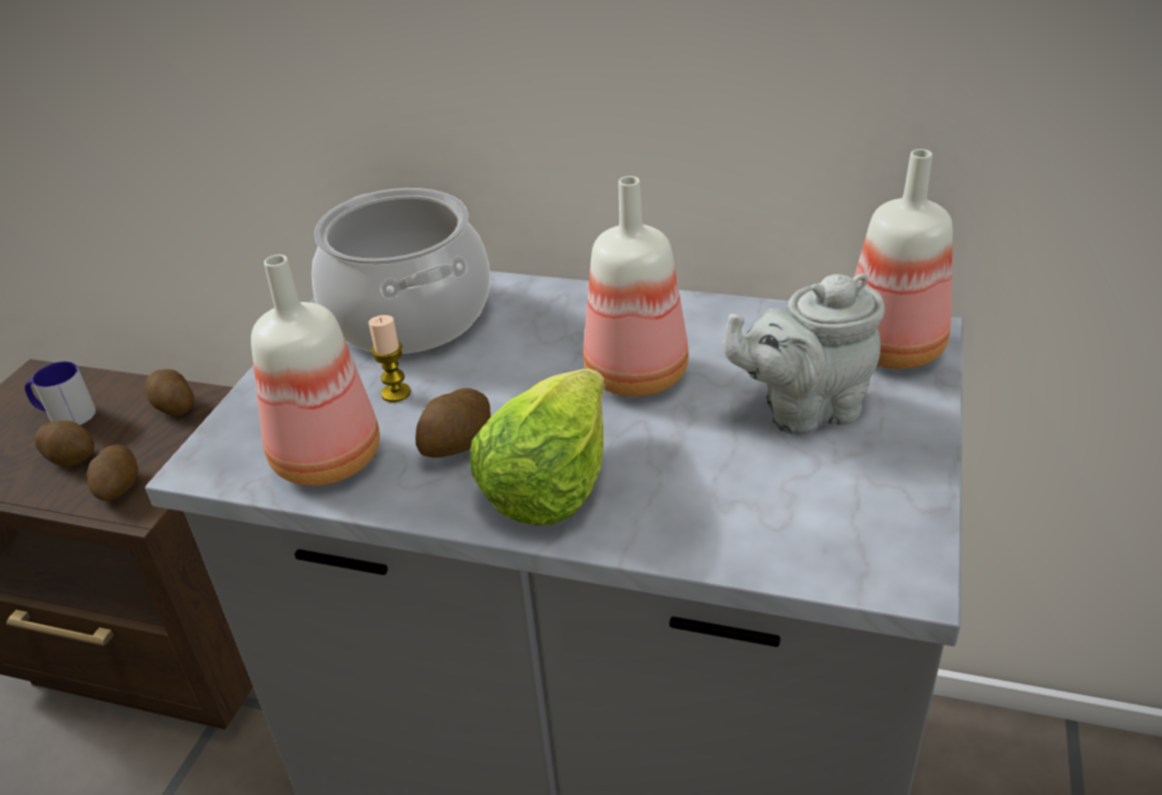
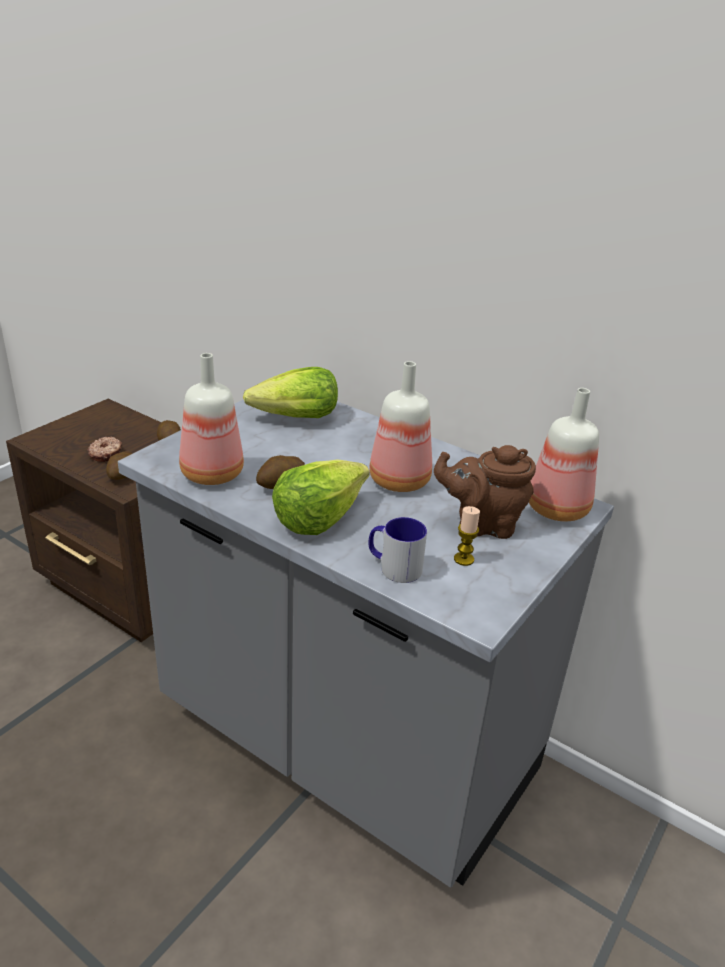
camera: 15 degrees right, 5 degrees down
(65, 415) = (112, 432): mug -> mug (393, 567)
(72, 457) = (106, 454): potato -> donut
(396, 393) = (265, 453): candle -> candle (463, 559)
(410, 315) = (296, 418): cooking pot -> lettuce
(804, 410) = (481, 524): grey teapot -> brown teapot

